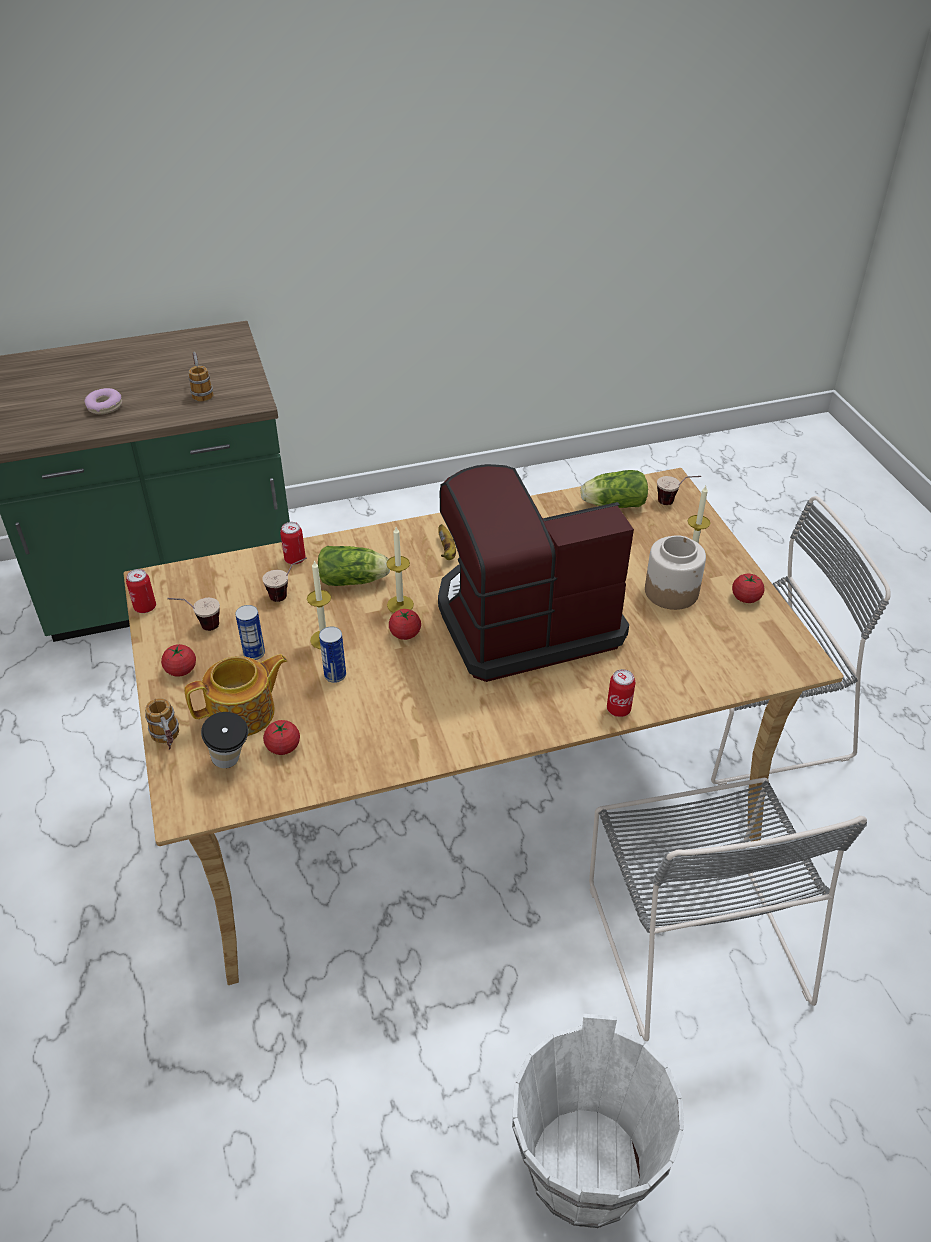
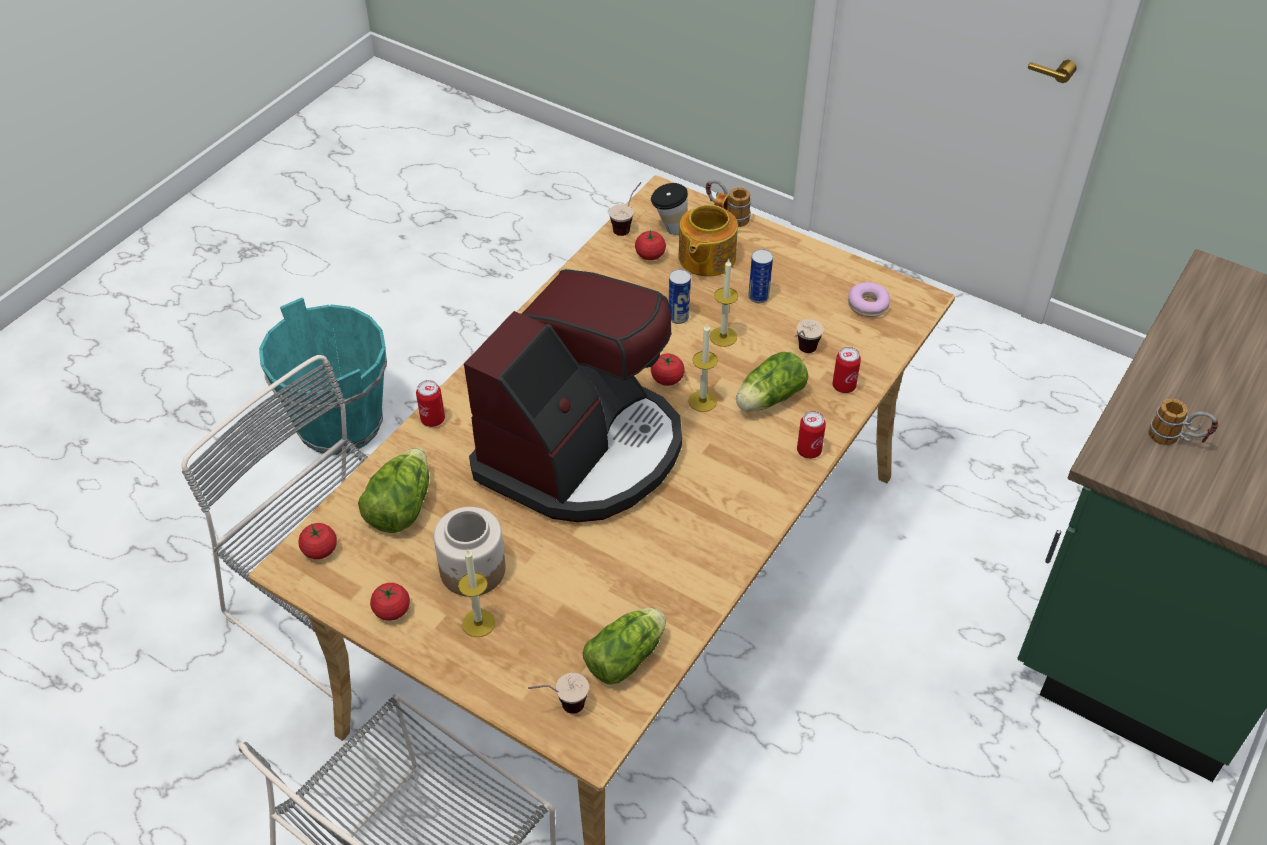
camera: 140 degrees right, 5 degrees up
(104, 407) = (1214, 360): donut -> donut (868, 305)
(145, 607) = (888, 279): can -> can (809, 451)
(181, 670) = (790, 257): tomato -> tomato (320, 550)
(199, 627) = (827, 290): cup -> cup (627, 225)
(447, 551) = (727, 479): banana -> none
(585, 1167) = (341, 424): white bucket -> turquoise bucket
(694, 658) = (400, 506): none -> lettuce

